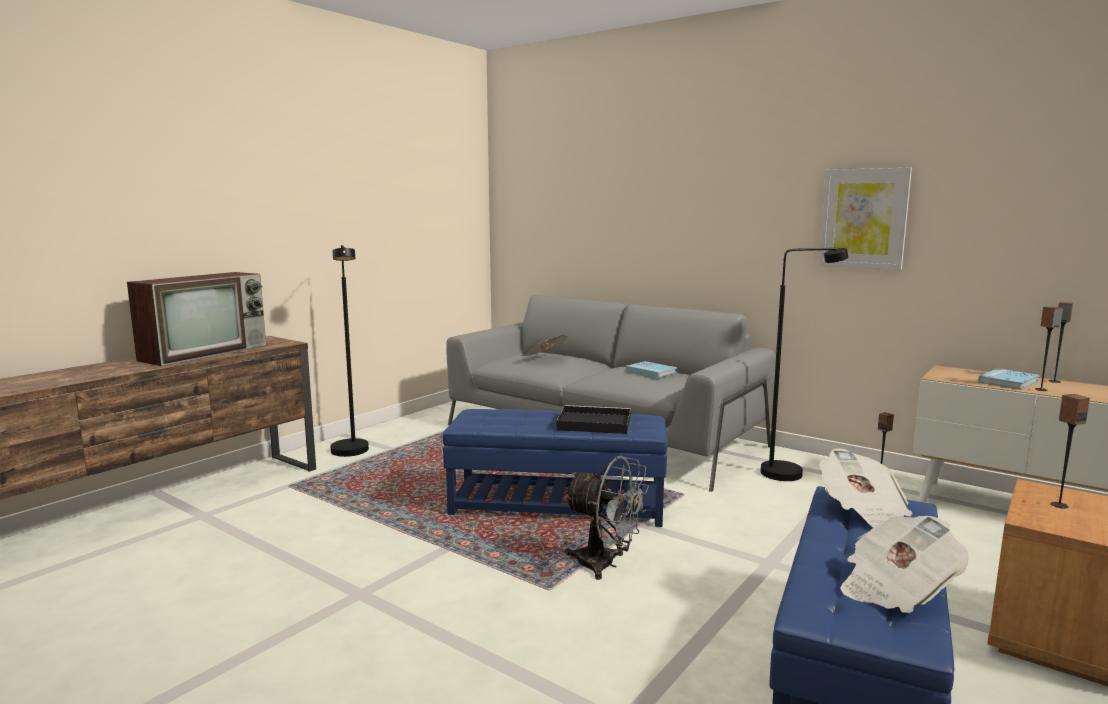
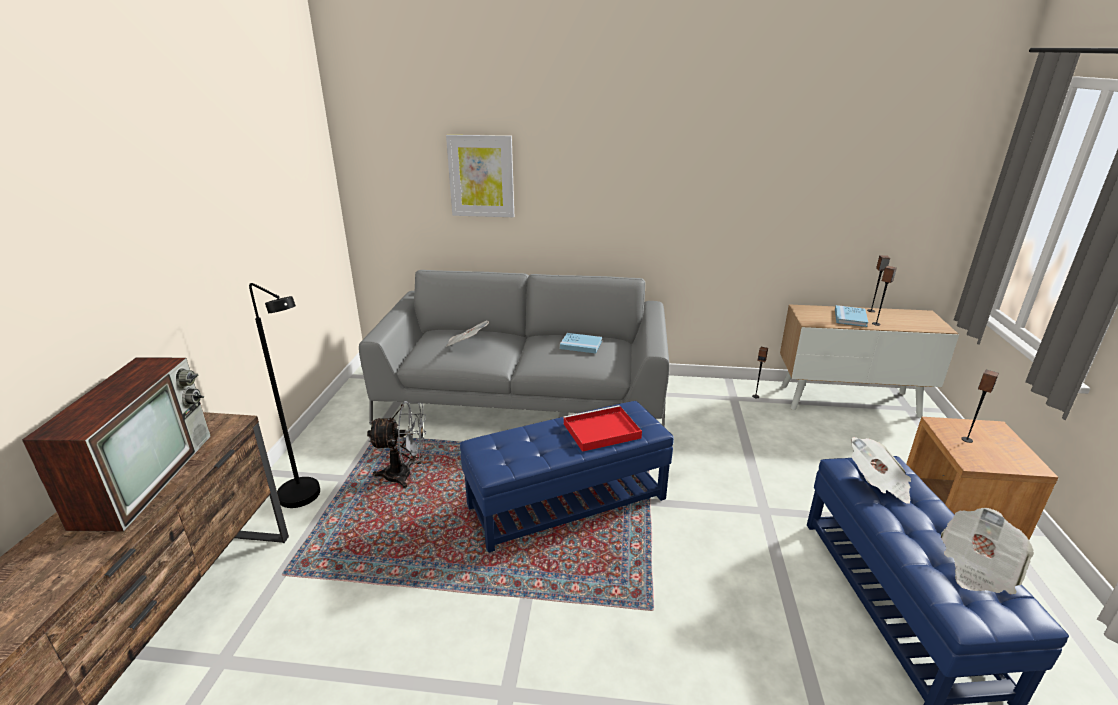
camera: 30 degrees left, 15 degrees up
(592, 423) = (600, 431): black tray -> red tray
(605, 565) = (665, 561): grey fan -> grey fan (405, 475)
(791, 472) = (695, 403): black floor lamp -> none
(863, 218) = (739, 191): picture -> picture (481, 176)

